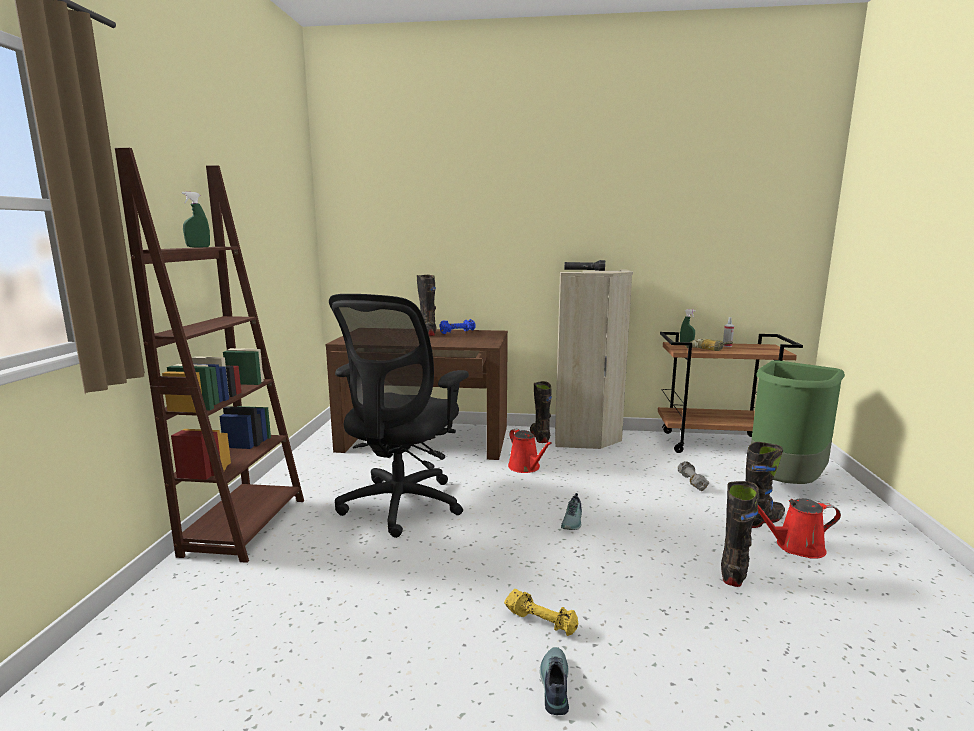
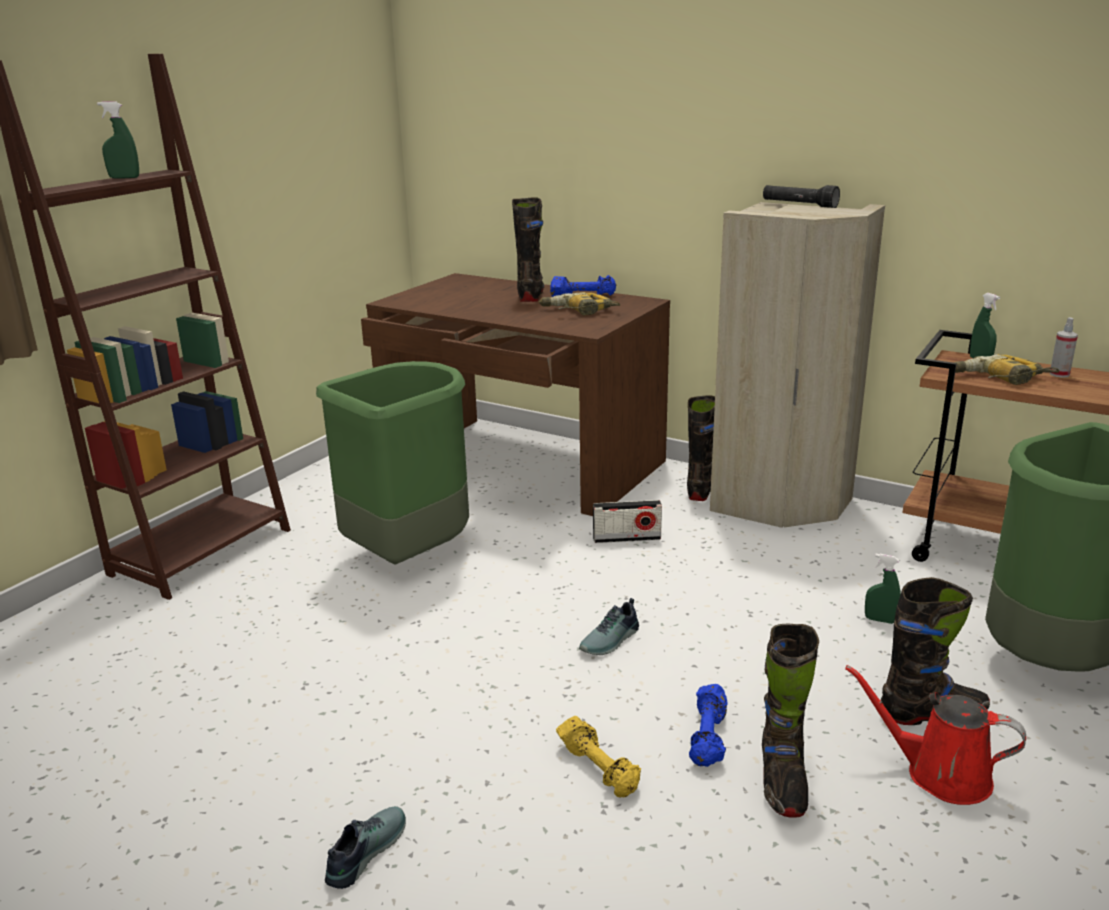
camera: 25 degrees right, 10 degrees up
(403, 500) = (409, 556): black office chair -> green trash can
(466, 338) = (578, 311): none -> power drill
(526, 467) = (626, 538): red watering can -> radio
(541, 621) = (426, 770): yellow dumbbell -> yellow dumbbell (599, 769)
(676, 558) = (709, 738): none -> blue dumbbell
(691, 482) = (880, 620): grey dumbbell -> green spray bottle
(734, 570) = (782, 781): black boot -> black boot turned 135 degrees clockwise

